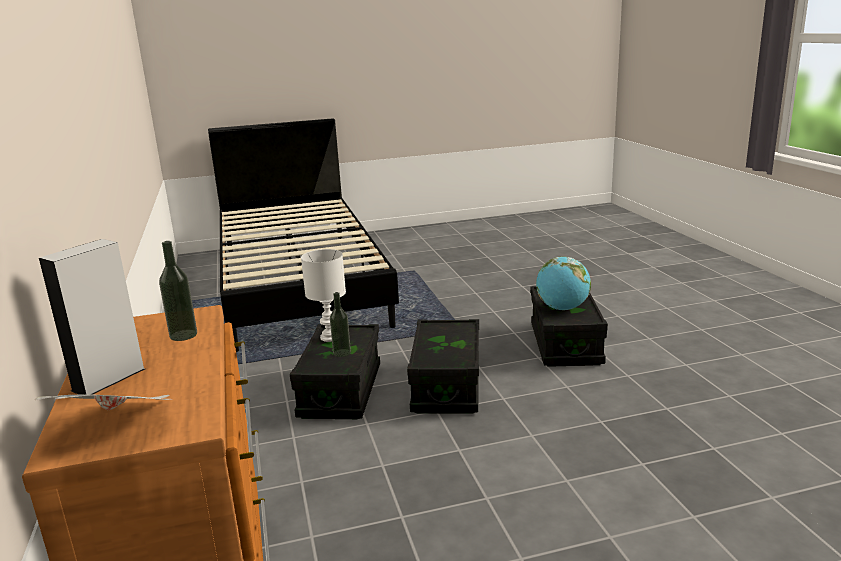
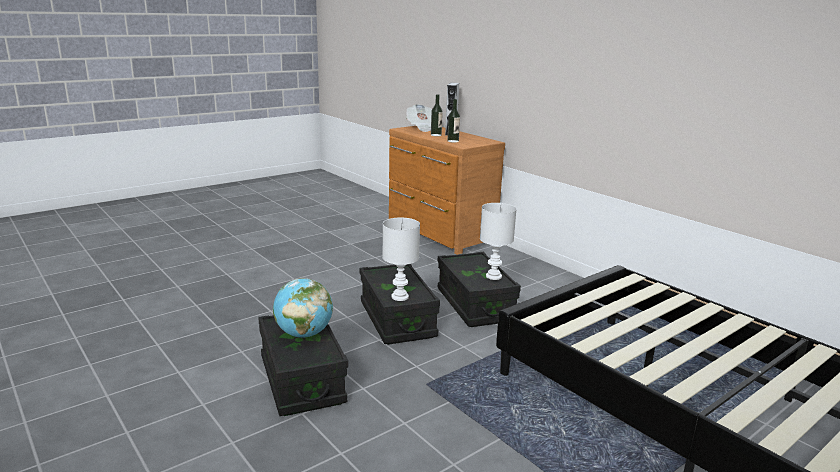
camera: 155 degrees right, 0 degrees up
(342, 353) = (469, 269): bottle -> bottle (436, 135)
(453, 330) = (400, 297): none -> white table lamp

